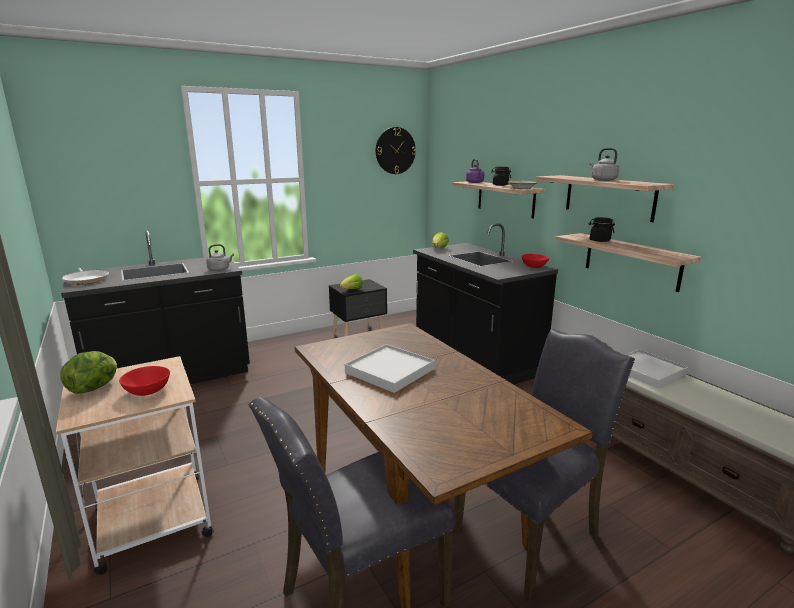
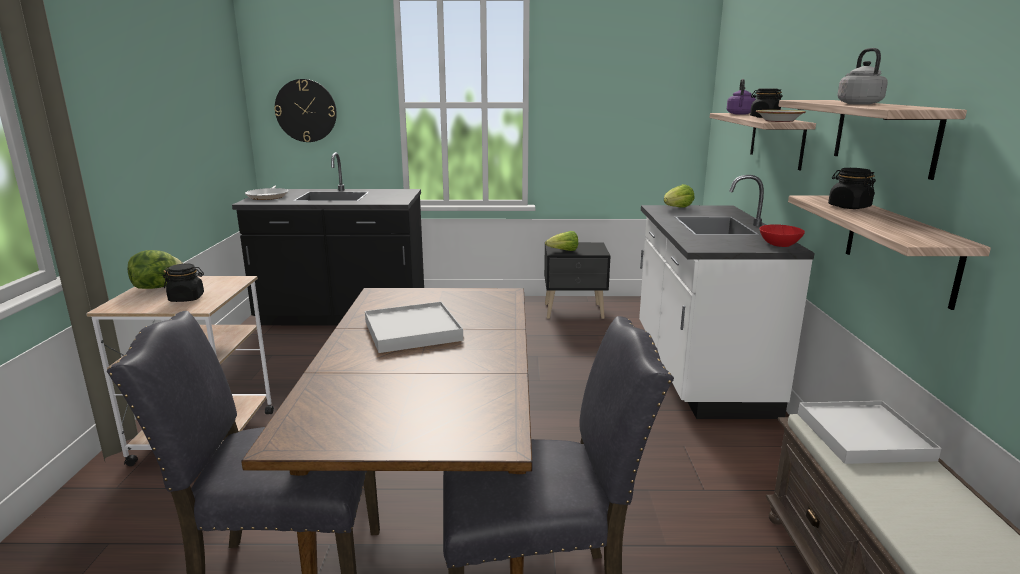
camera: 30 degrees right, 0 degrees up
(147, 391) = (187, 298): red bowl -> black jar
(220, 269) = (389, 201): grey kettle -> none
(395, 150) = (663, 70): wall clock -> wall clock (306, 110)
(474, 357) = (698, 370): black counter -> white counter

